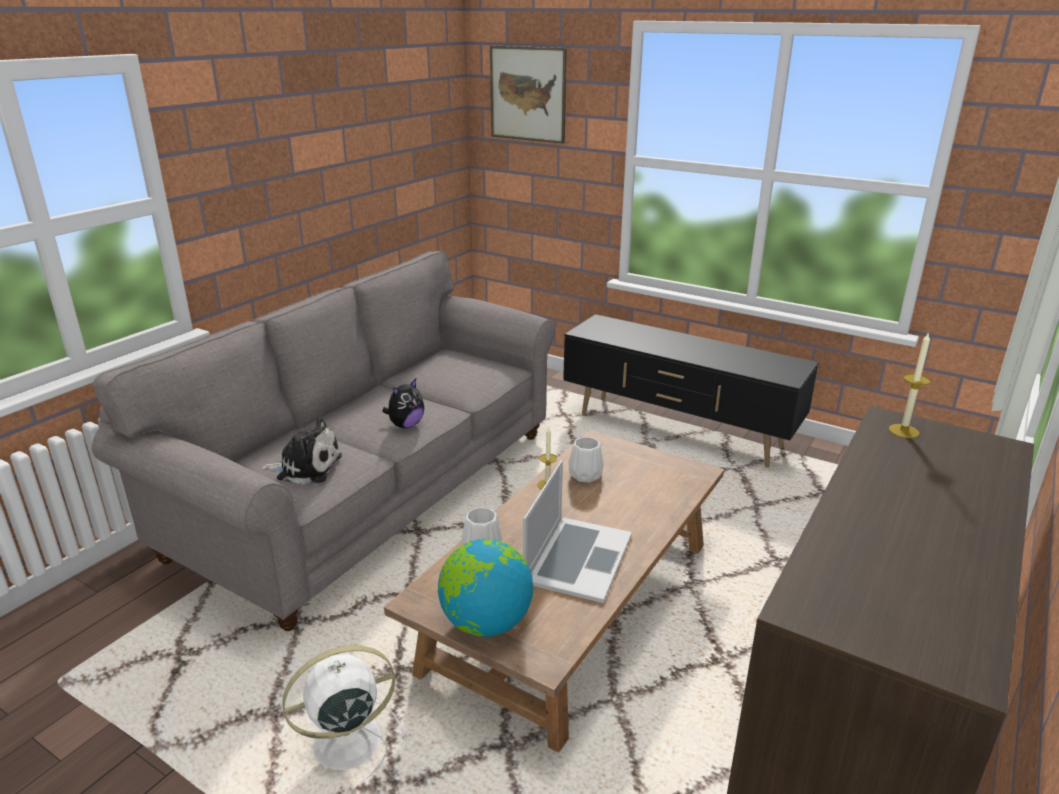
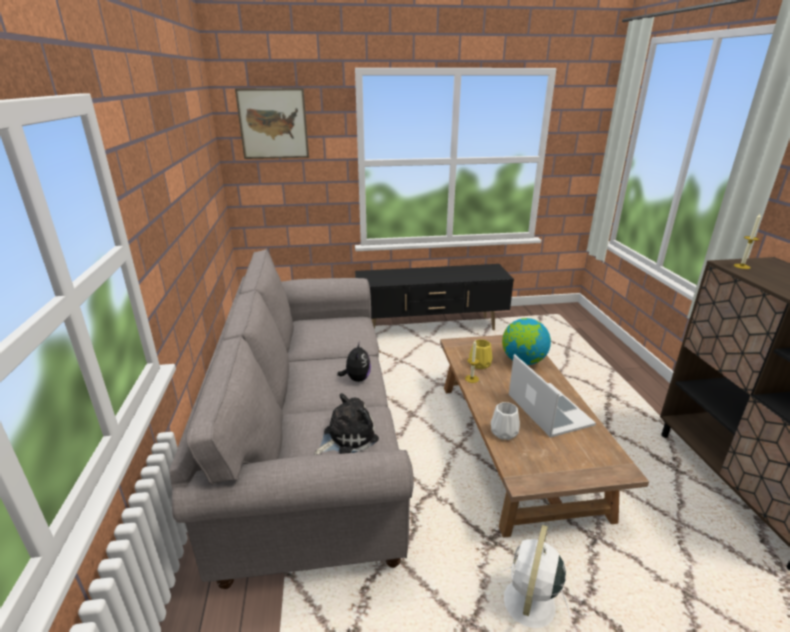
camera: 40 degrees left, 0 degrees up
(486, 623) = (570, 469): globe -> globe (523, 361)
(586, 475) = (480, 364): white vase -> yellow vase

